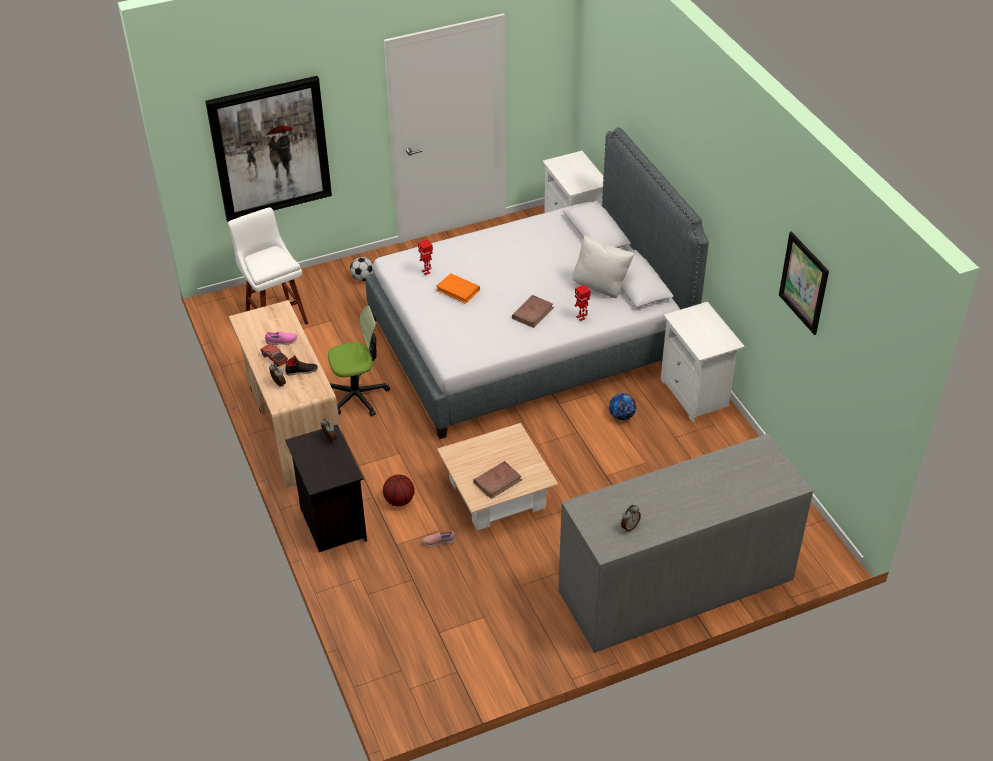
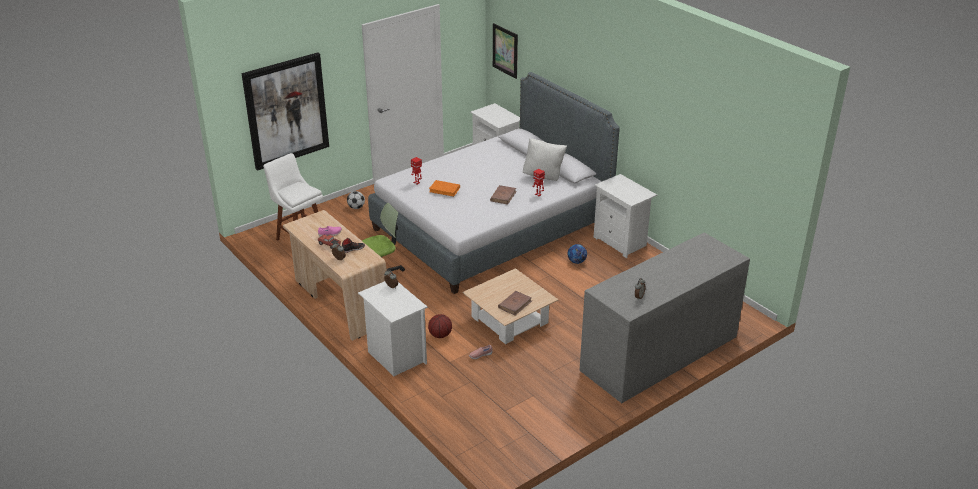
camera: 15 degrees left, 10 degrees down
(331, 522) = (395, 356): black nightstand -> white nightstand
(804, 283) = (706, 127): picture -> picture (505, 50)

